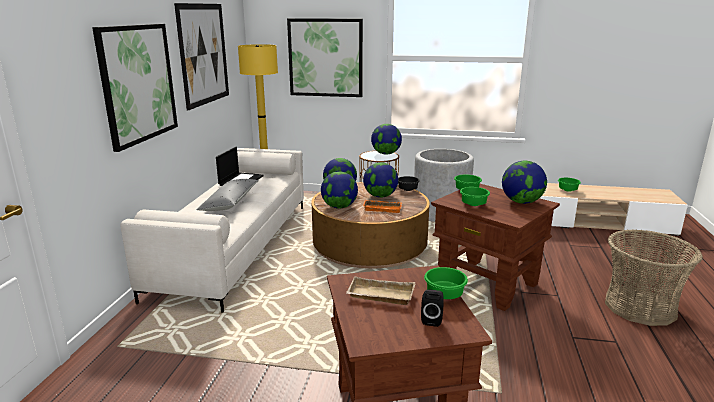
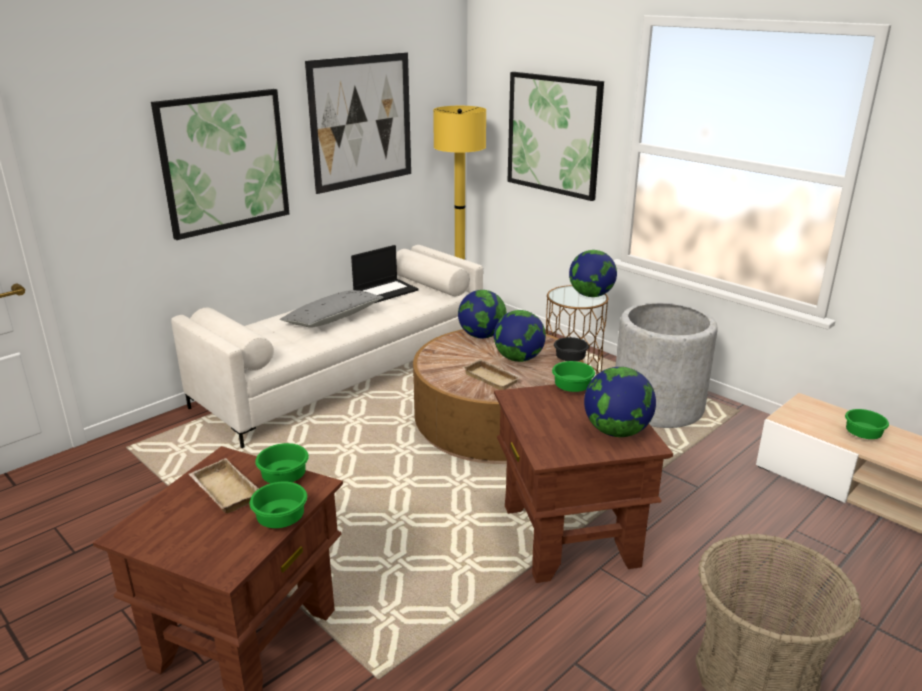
camera: 35 degrees right, 5 degrees up
(339, 207) = (445, 359): globe -> none
(383, 208) = (493, 378): orange tray -> beige tray
(432, 319) = (219, 541): black speaker -> none
(473, 205) = (539, 413): green bowl -> green bowl (282, 478)

